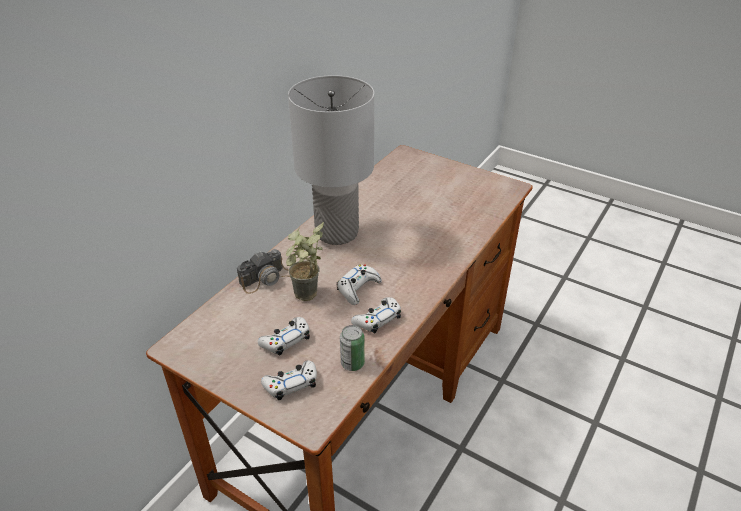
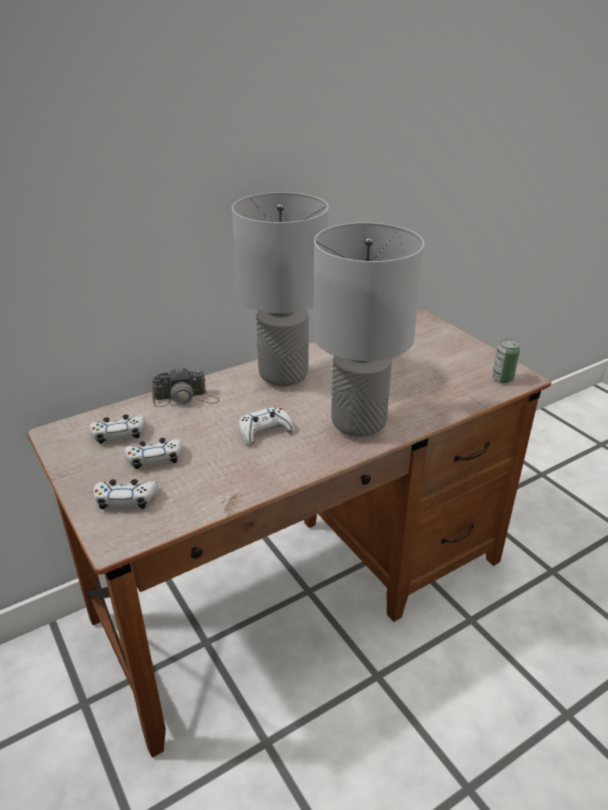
camera: 25 degrees right, 5 degrees down
(307, 299) = (205, 427): potted plant -> none
(352, 363) = (200, 500): can -> can (502, 379)
(377, 319) = (260, 467): white game controller -> white game controller (119, 434)
(426, 262) = (358, 427): none -> grey table lamp

